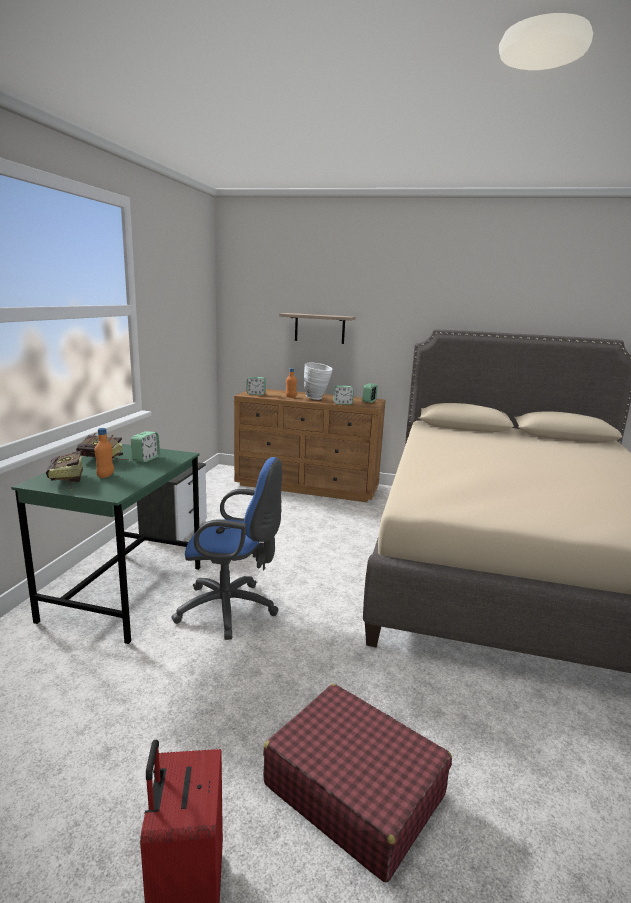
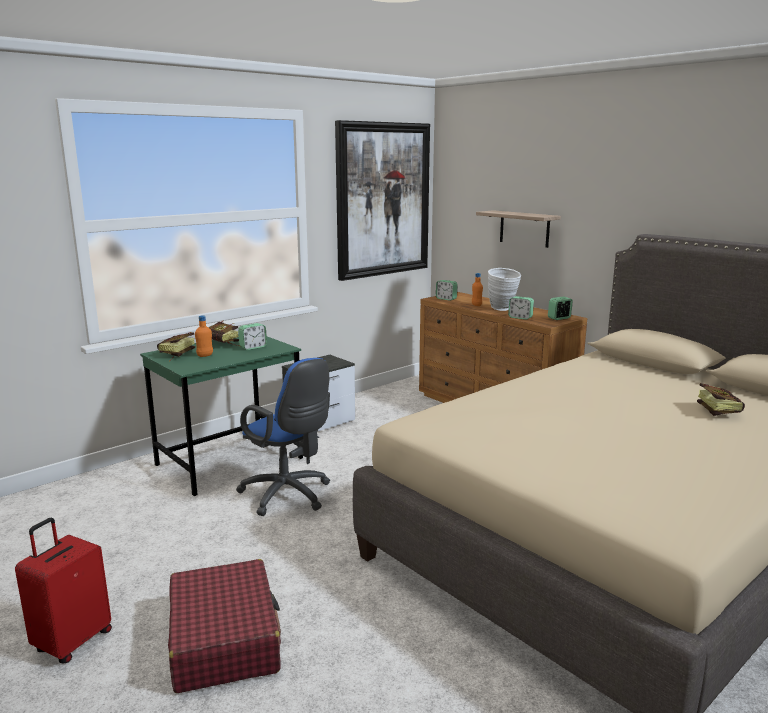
camera: 35 degrees right, 0 degrees up
(187, 301) = (383, 200): none -> picture
(557, 453) = (715, 410): none -> book

